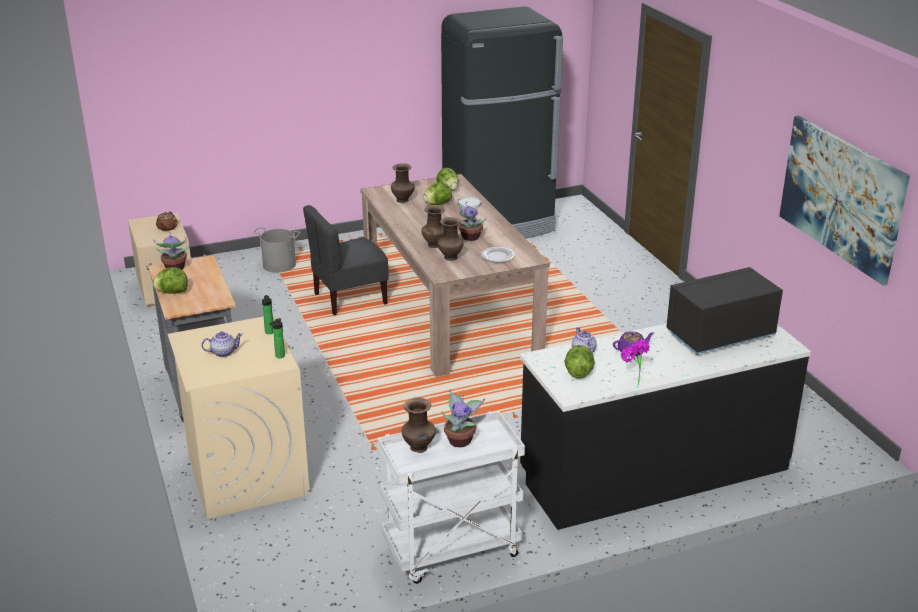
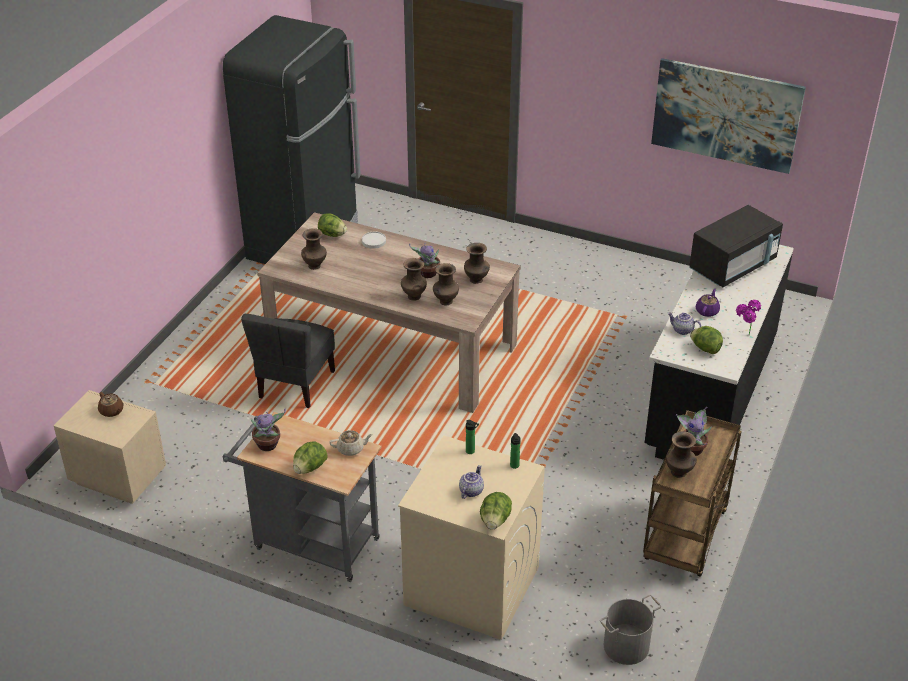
camera: 45 degrees left, 10 degrees up
(214, 296) = (351, 449): none -> beige teapot
(279, 265) = (178, 388): grey bucket -> grey bucket (626, 646)
(437, 204) = (348, 254): lettuce -> lettuce (495, 520)
(451, 551) = (685, 538): white cart -> brown cart
(497, 256) = (476, 280): plate -> brown vase
(719, 335) = (732, 266): black microwave -> black microwave turned 150 degrees counterclockwise

